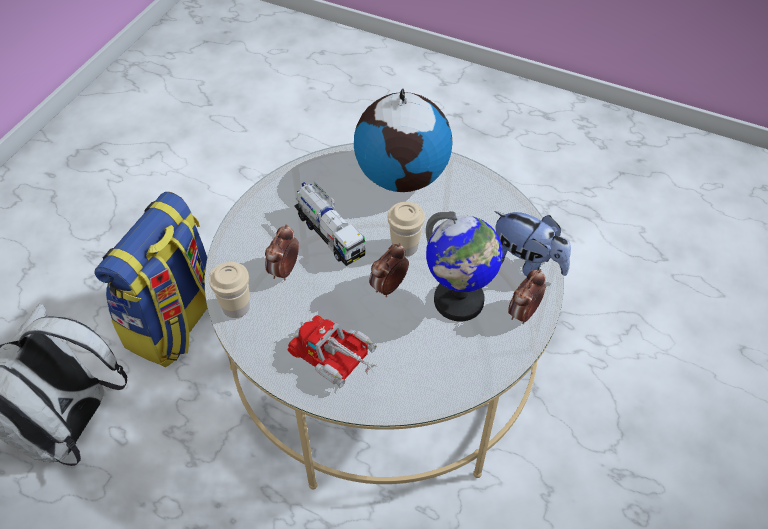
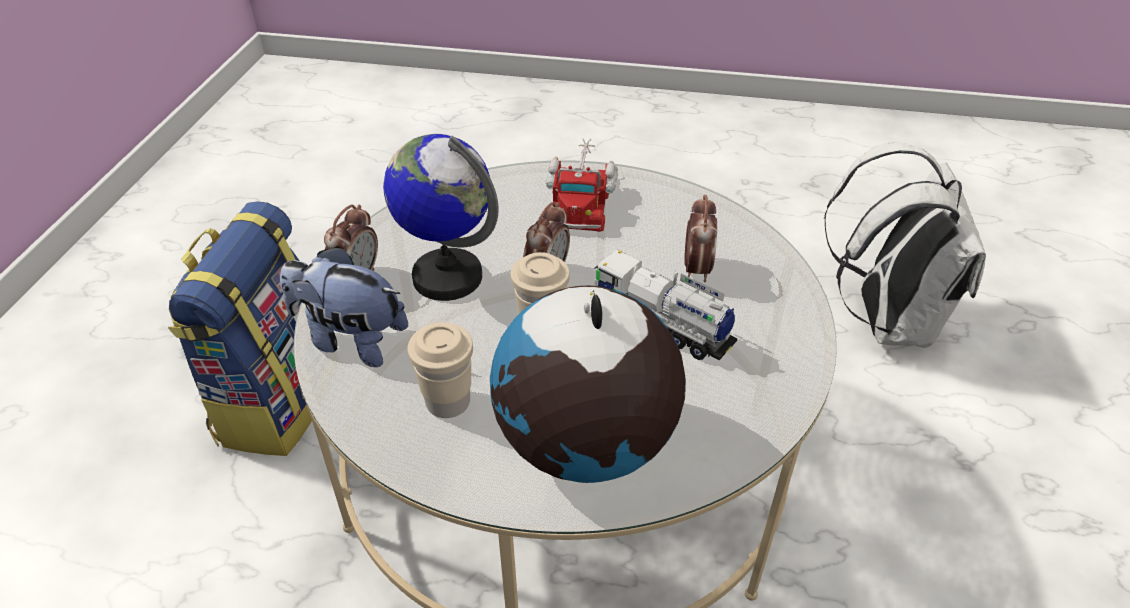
camera: 165 degrees right, 10 degrees down
(176, 323) = (872, 452): backpack -> backpack (277, 399)
(236, 307) = (728, 223): beige cup -> beige cup (448, 402)
(337, 359) = (580, 200): toy truck -> toy truck turned 75 degrees clockwise

